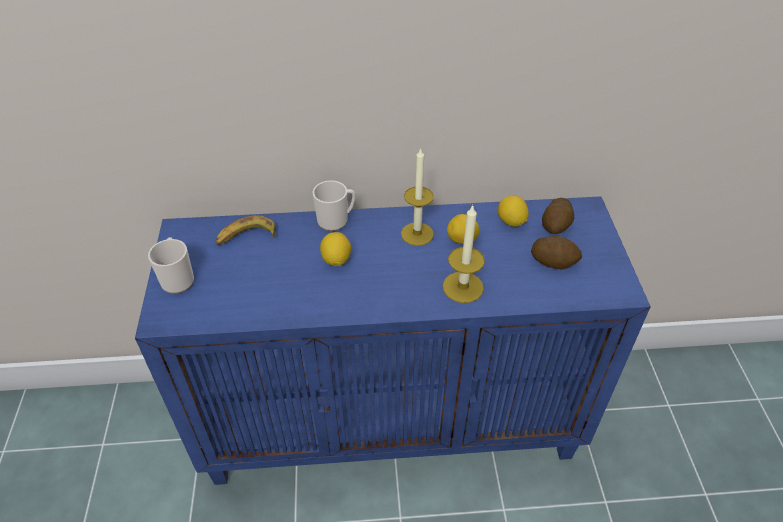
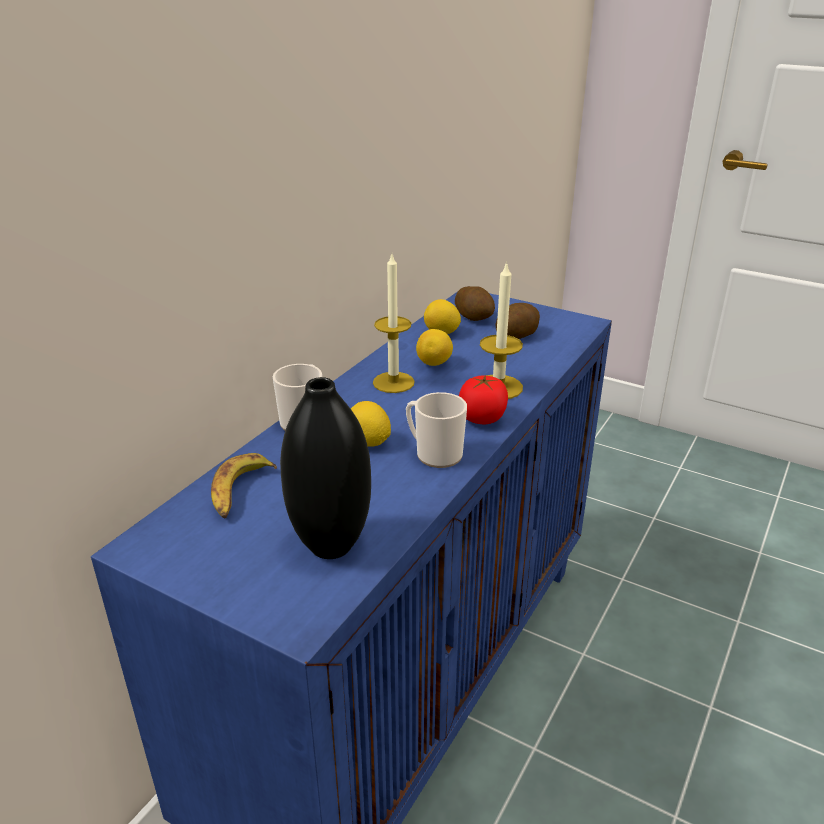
camera: 55 degrees left, 15 degrees down
(177, 278) = (238, 579): mug -> mug (434, 453)
(226, 298) = (331, 546): none -> black vase
(413, 298) = (482, 418): none -> tomato

